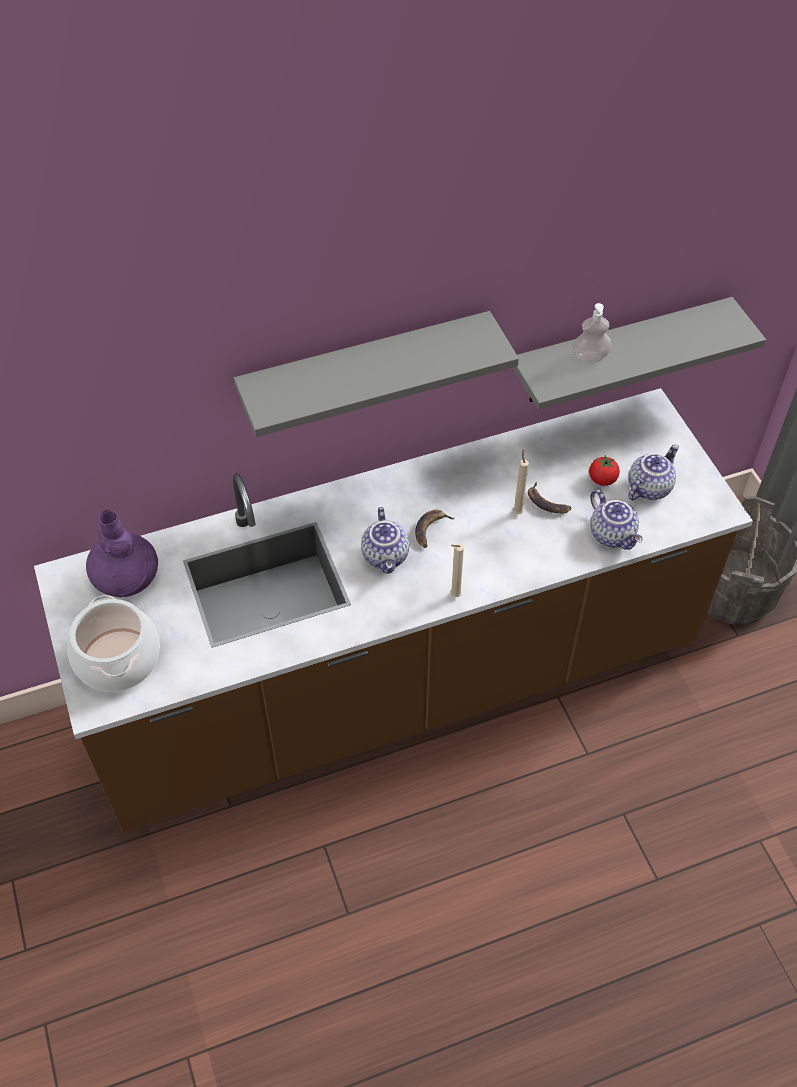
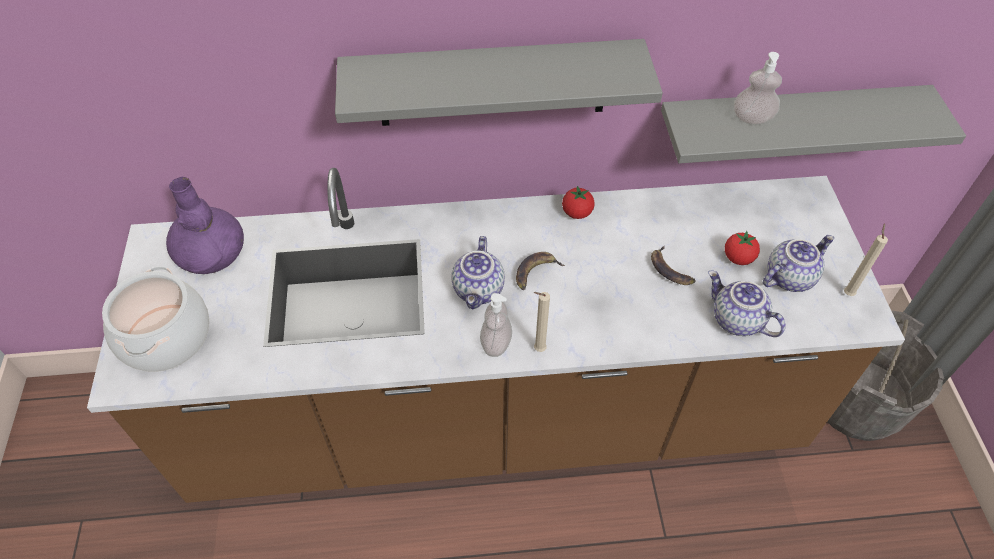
camera: 15 degrees right, 0 degrees up
(416, 598) = (496, 343): none -> soap dispenser
(451, 468) = (577, 213): none -> tomato
(517, 511) = (635, 272): beige candle -> beige candle (848, 292)
(613, 535) = (735, 320): teapot -> teapot turned 150 degrees clockwise

